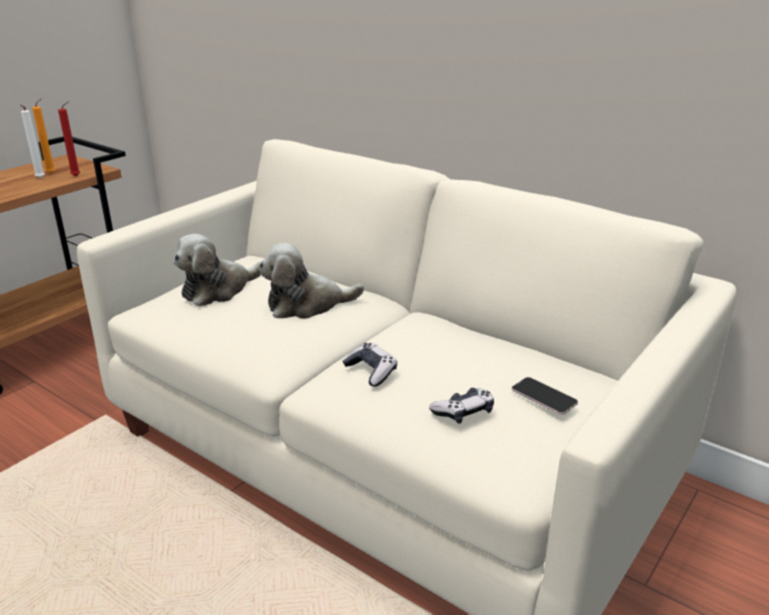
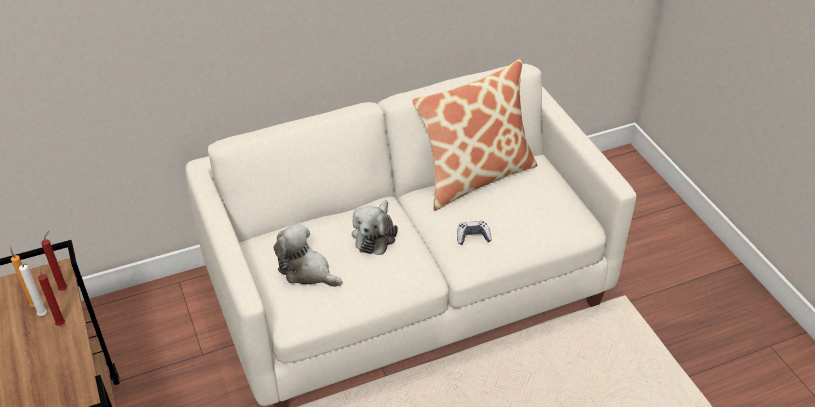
camera: 60 degrees left, 15 degrees up
(32, 186) = (61, 323): none -> red candle
(218, 290) = (307, 271): plush toy -> plush toy turned 135 degrees clockwise
(463, 412) = (533, 219): game controller -> none
(500, 341) = (475, 176): none -> pillow
(544, 396) = (538, 187): phone -> none

